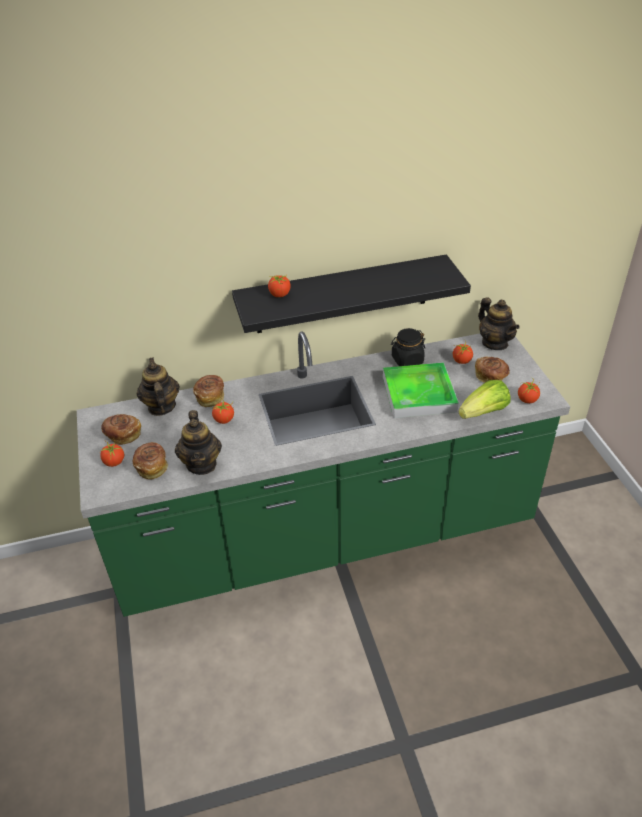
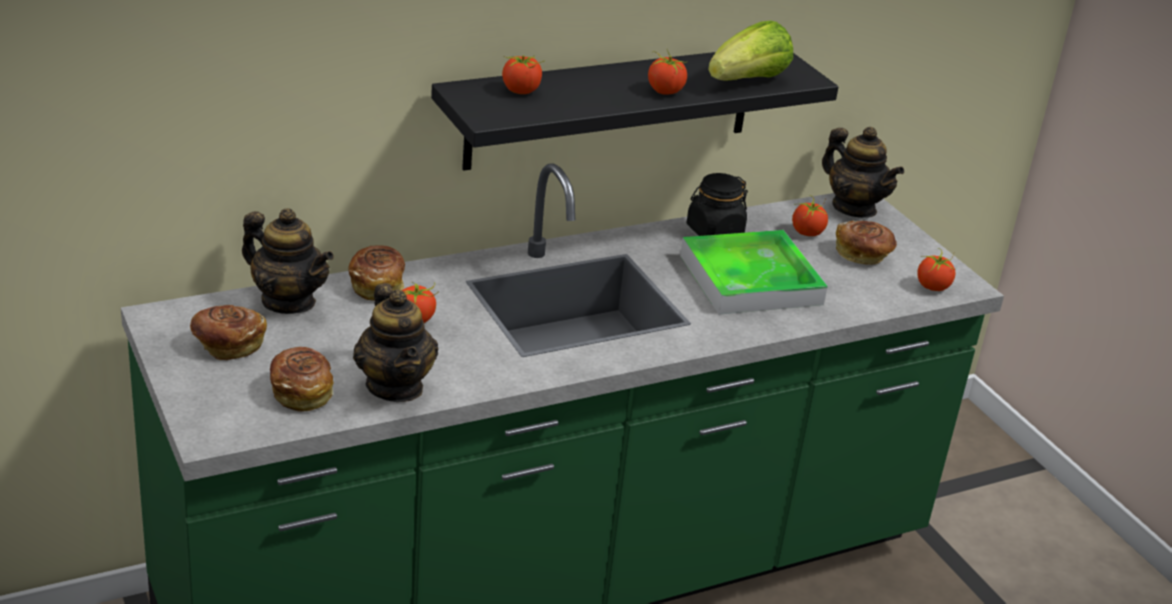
camera: 15 degrees left, 10 degrees down
(114, 462) = (225, 387): tomato -> tomato (665, 91)
(161, 407) = (288, 301): teapot -> teapot turned 150 degrees clockwise
(484, 412) = (868, 305): lettuce -> lettuce (748, 81)

